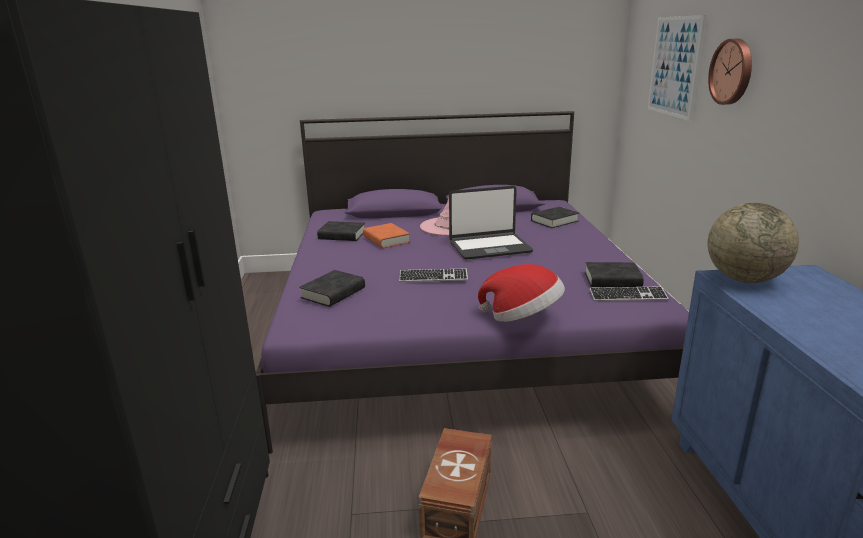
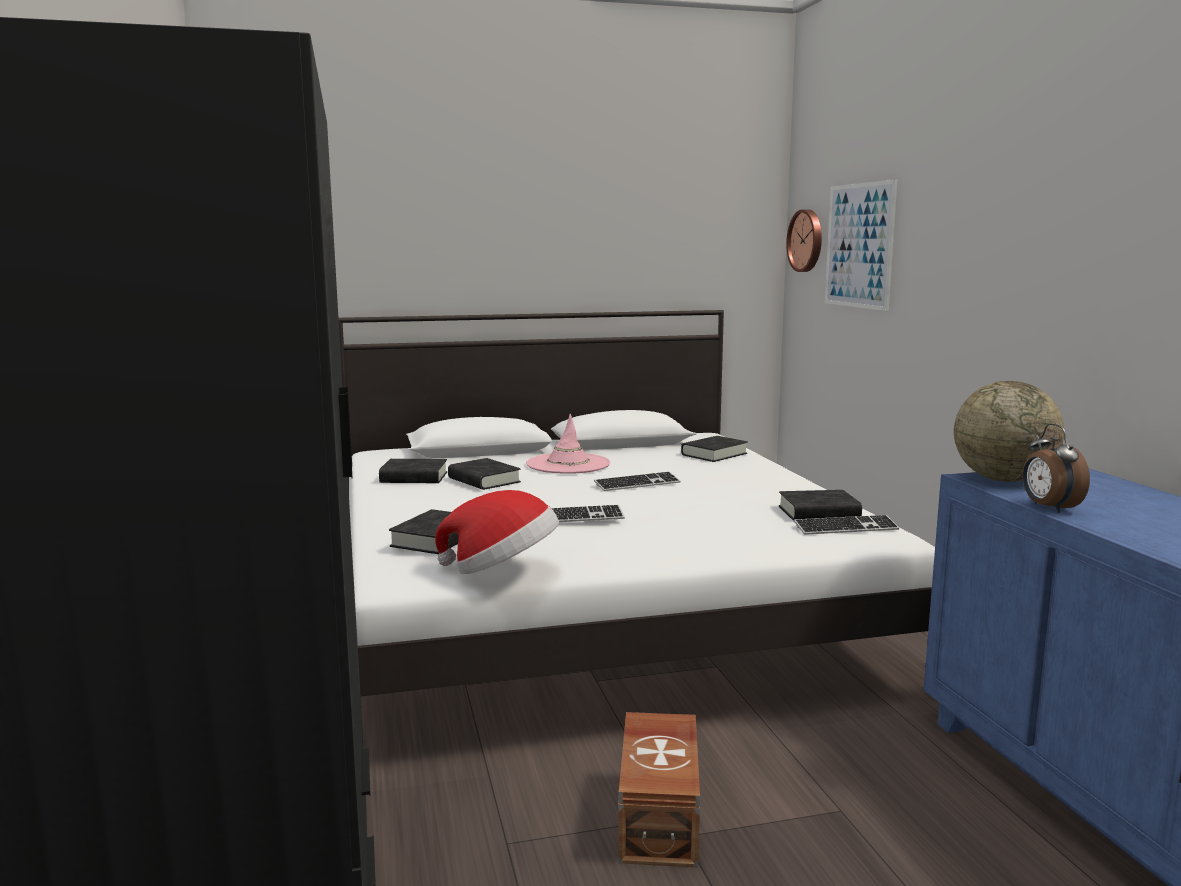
camera: 10 degrees left, 10 degrees down
(386, 240) = (484, 480): orange book -> black book
(458, 328) = (592, 609): purple bed -> white bed
(489, 247) = (637, 484): laptop -> keyboard
(522, 317) = (717, 555): hat -> hat (502, 570)
(732, 72) = (941, 244): wall clock -> wall clock (807, 240)
(770, 314) = (1048, 508): none -> alarm clock

